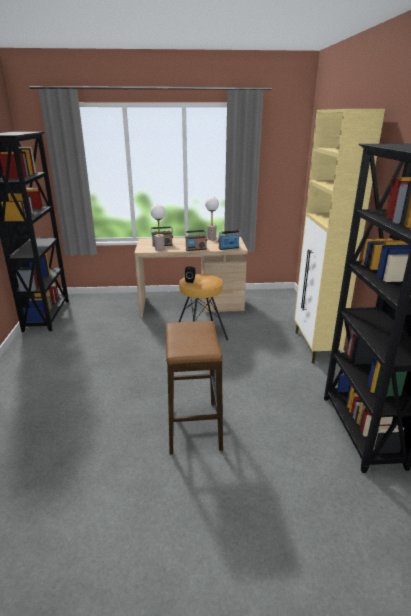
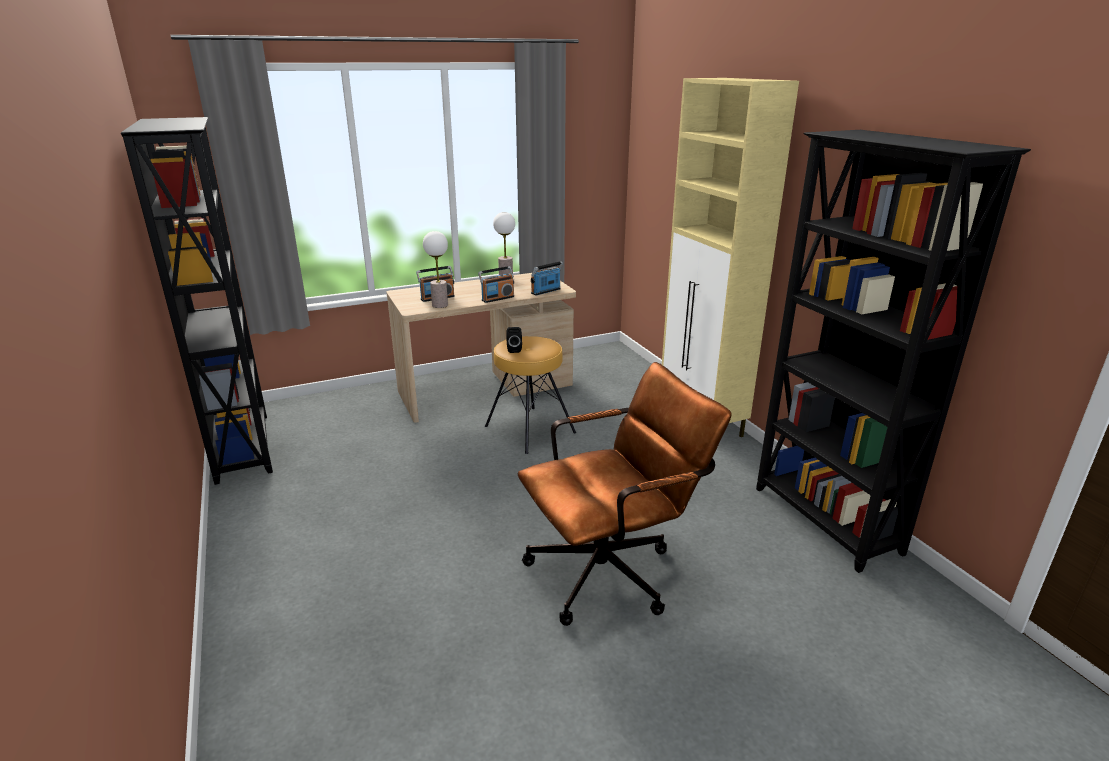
camera: 20 degrees left, 0 degrees up
(193, 427) = (613, 570): stool -> brown office chair

